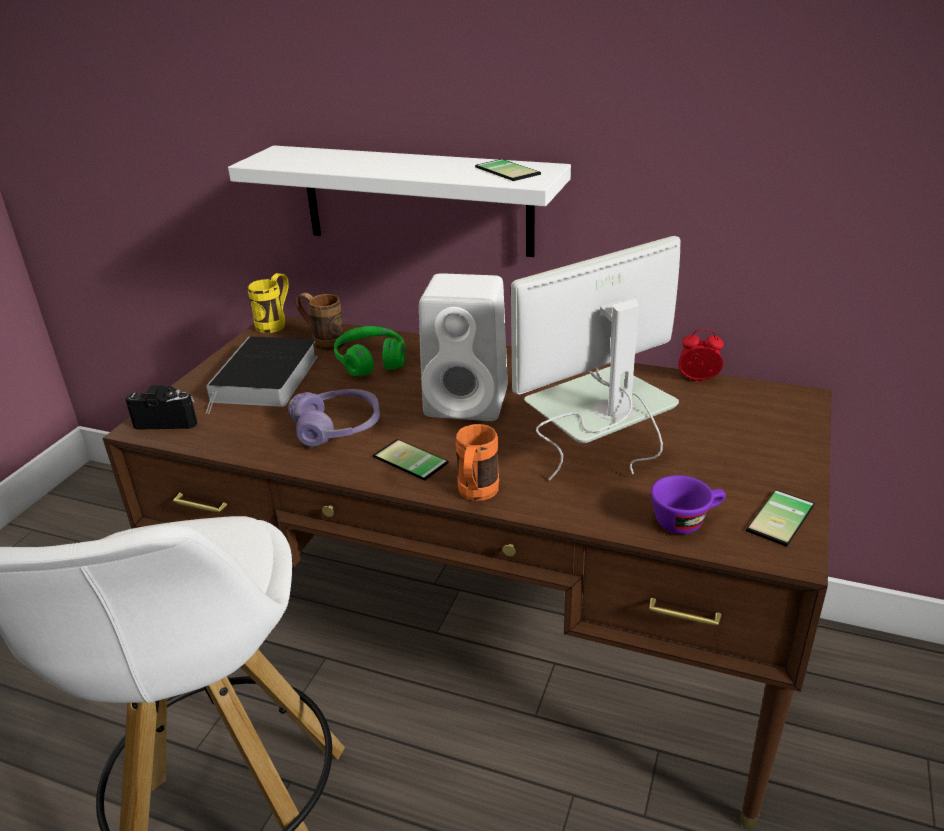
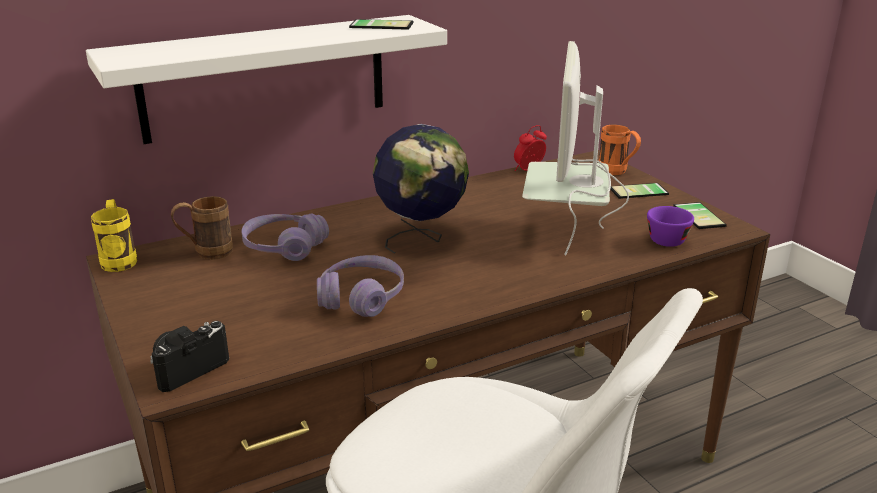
camera: 50 degrees left, 5 degrees down
(266, 380) = (215, 299): book -> none
(371, 361) = (284, 248): green headphones -> purple headphones
(407, 461) = (460, 290): phone -> phone (639, 192)
(470, 402) = (421, 239): white speaker -> globe
(476, 495) = (544, 284): orange mug -> orange mug (617, 172)

